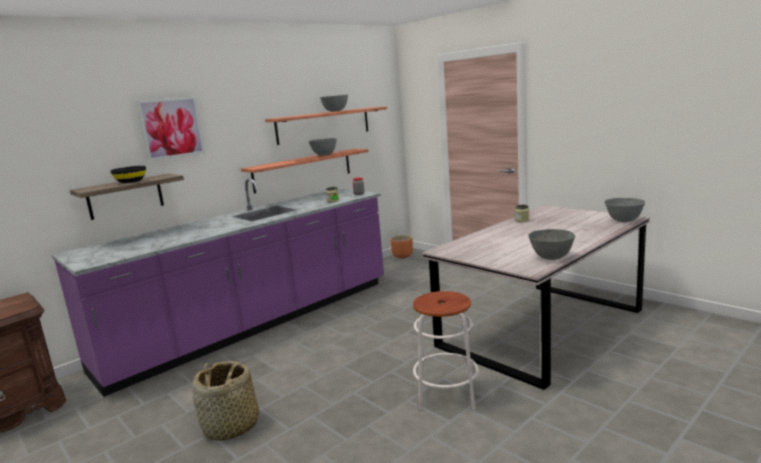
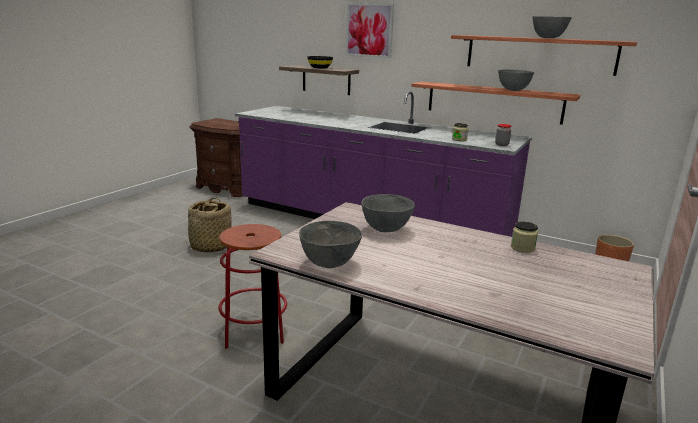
camera: 70 degrees right, 5 degrees up
(447, 394) = (254, 329): white stool -> red stool
(624, 221) = (585, 336): grey bowl -> grey bowl (385, 229)

